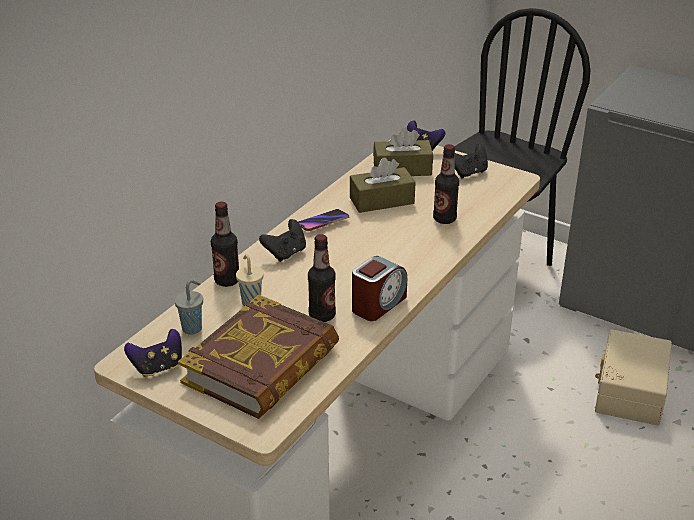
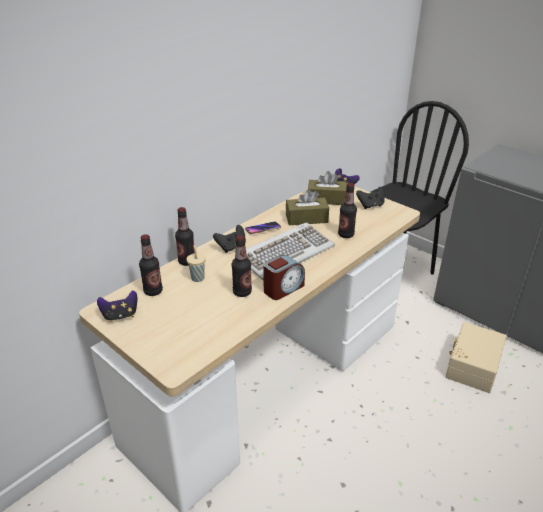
camera: 10 degrees right, 0 degrees up
(193, 328) = (153, 291): grey cup -> bottle
(262, 366) = (189, 323): book -> none
(366, 254) = (285, 253): none -> keyboard

